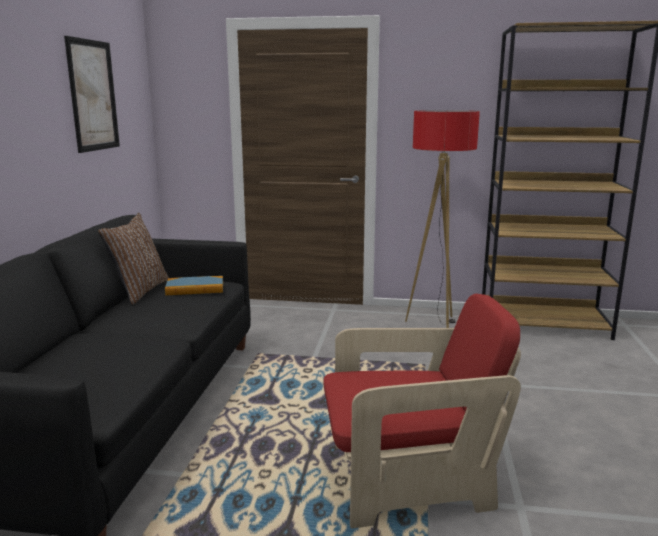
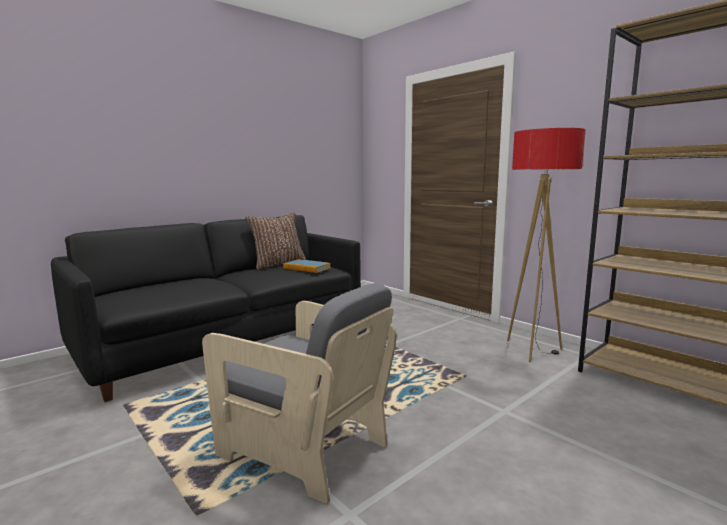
camera: 40 degrees right, 5 degrees down
(93, 95) = (296, 136): picture -> none
(408, 480) = (304, 447): red armchair -> grey armchair

